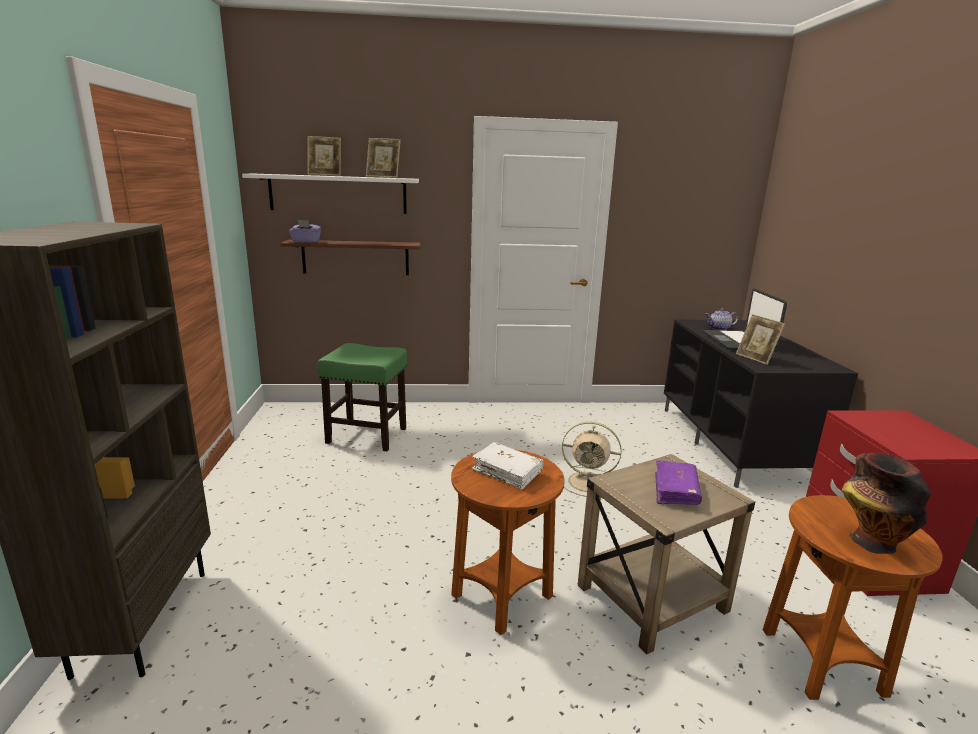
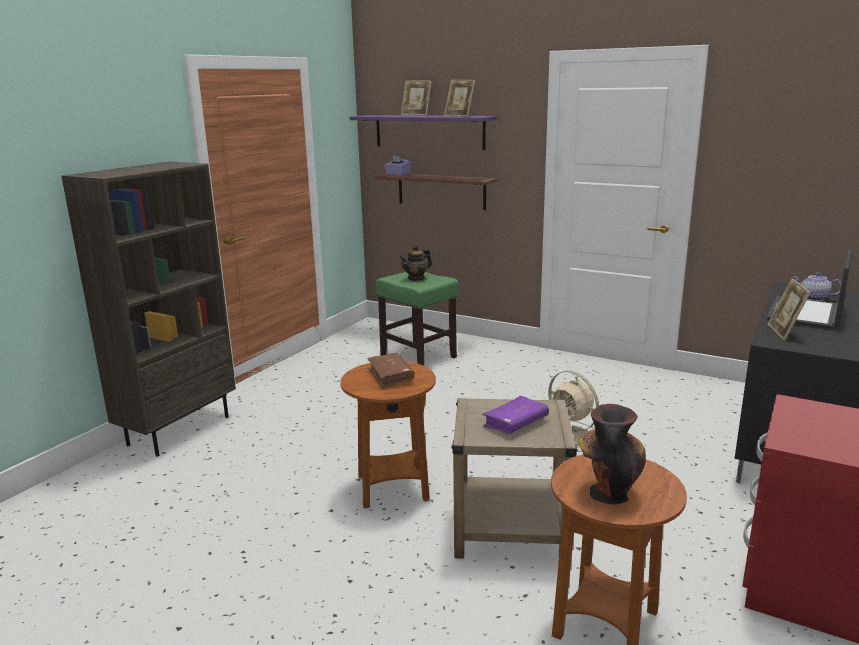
camera: 35 degrees right, 0 degrees up
(338, 194) = (429, 131): white shelf -> purple shelf
(362, 353) = (416, 278): none -> teapot
(507, 472) = (390, 376): white book -> brown book

